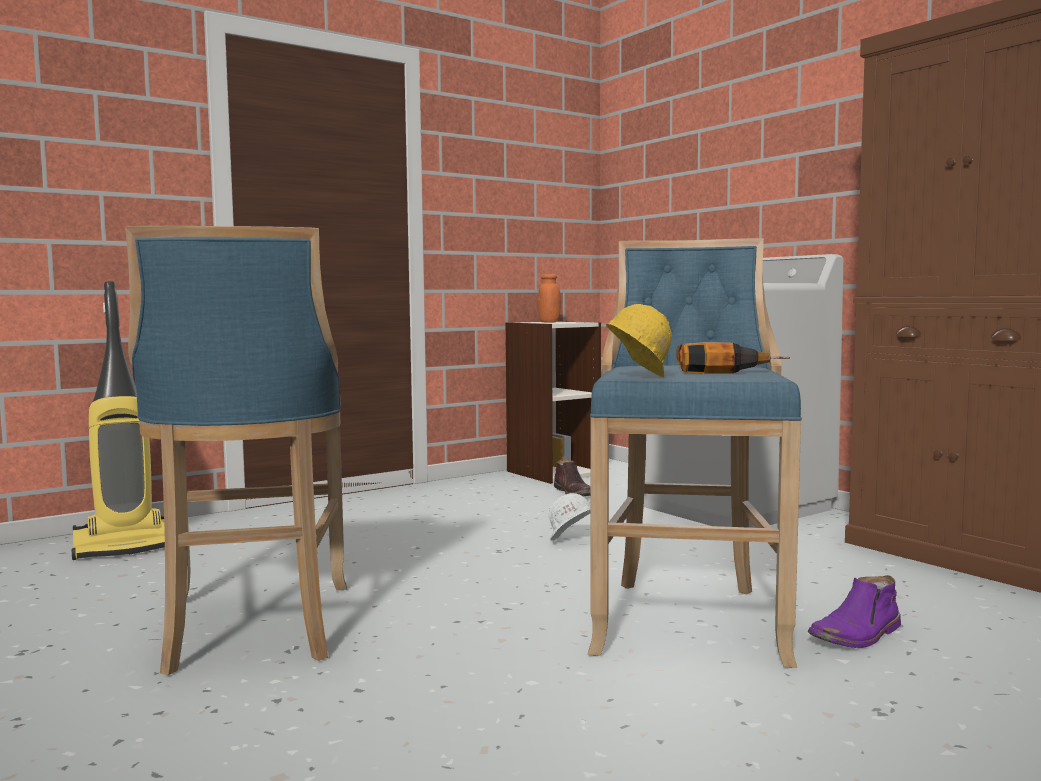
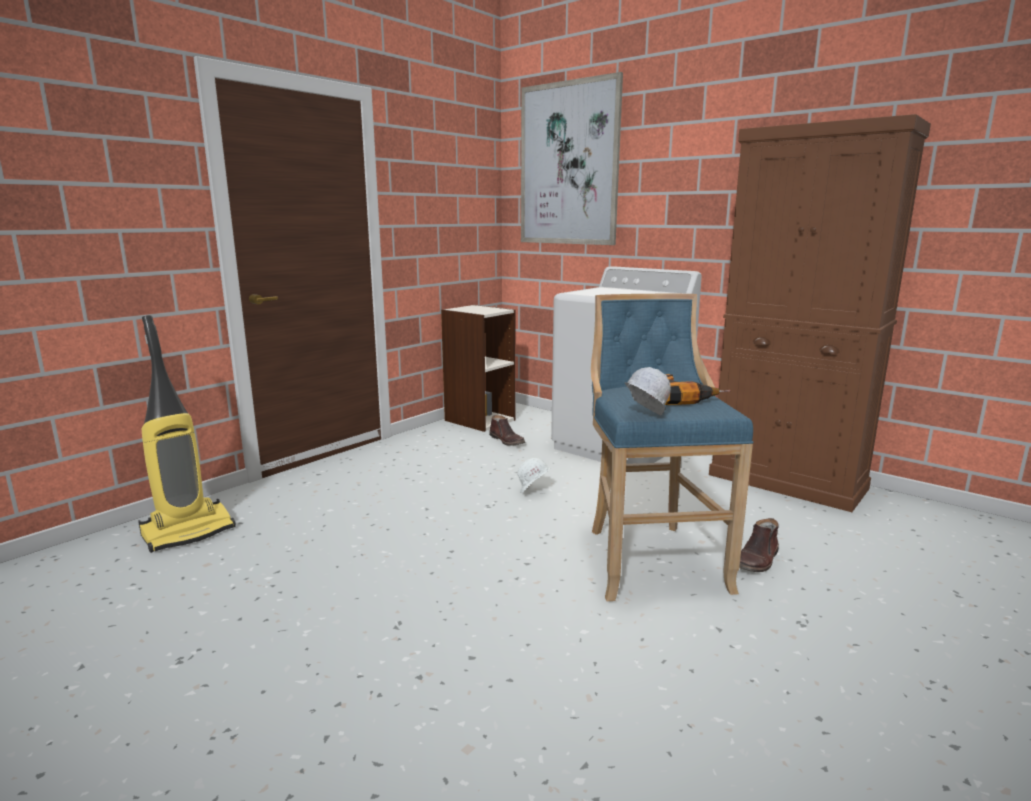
camera: 15 degrees left, 10 degrees up
(253, 630) = (356, 610): blue stool -> none
(549, 322) = (476, 309): orange jar -> none
(636, 378) = (644, 417): yellow hard hat -> white hard hat
(676, 135) = (569, 164): none -> picture
(857, 635) = (757, 560): purple boot -> brown boot

